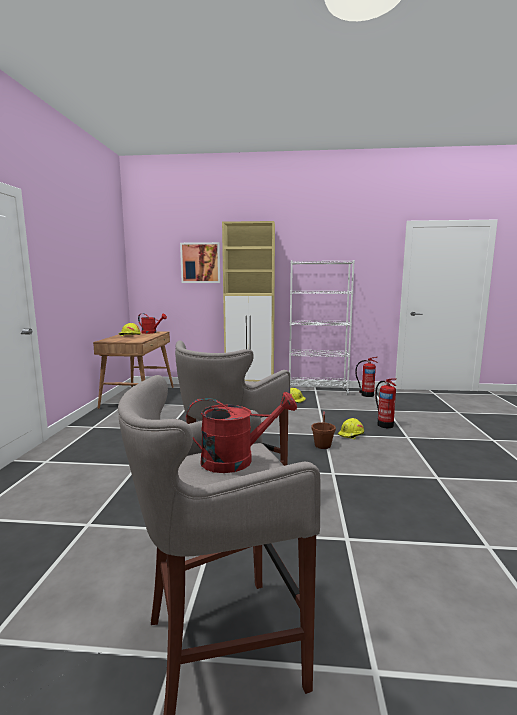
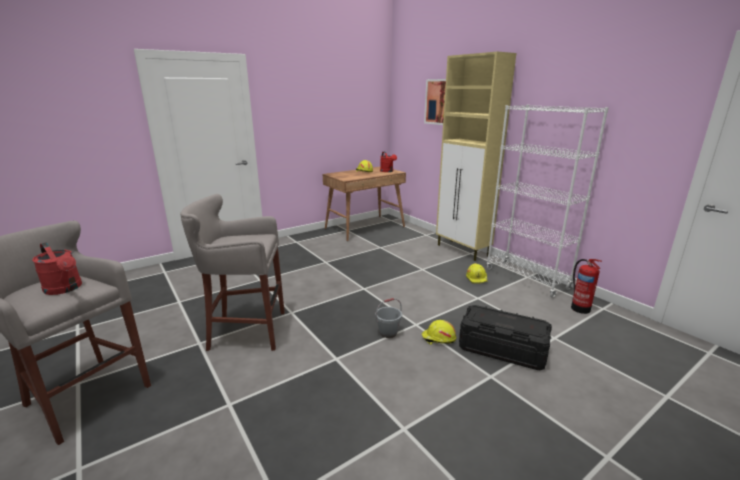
camera: 50 degrees right, 10 degrees up
(323, 445) = (388, 333): brown bucket -> grey bucket
(384, 425) = (502, 350): fire extinguisher -> black storage box

